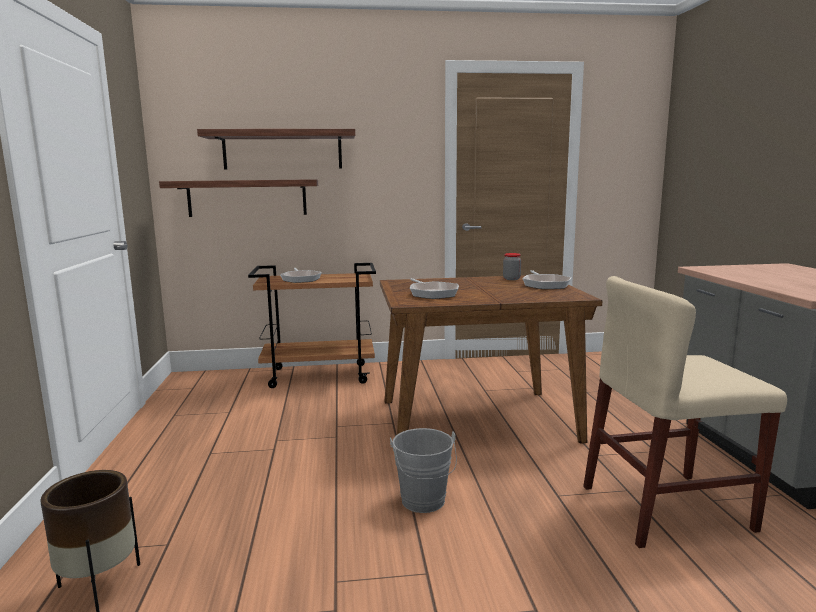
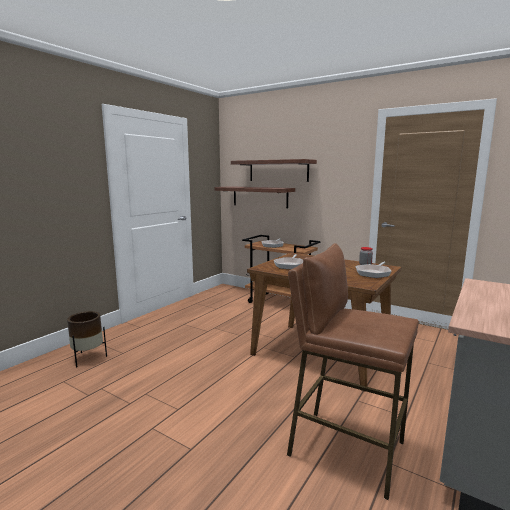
camera: 40 degrees right, 0 degrees up
(424, 503) = (225, 381): grey bucket -> none
(666, 508) = (346, 448): beige chair -> brown stool

